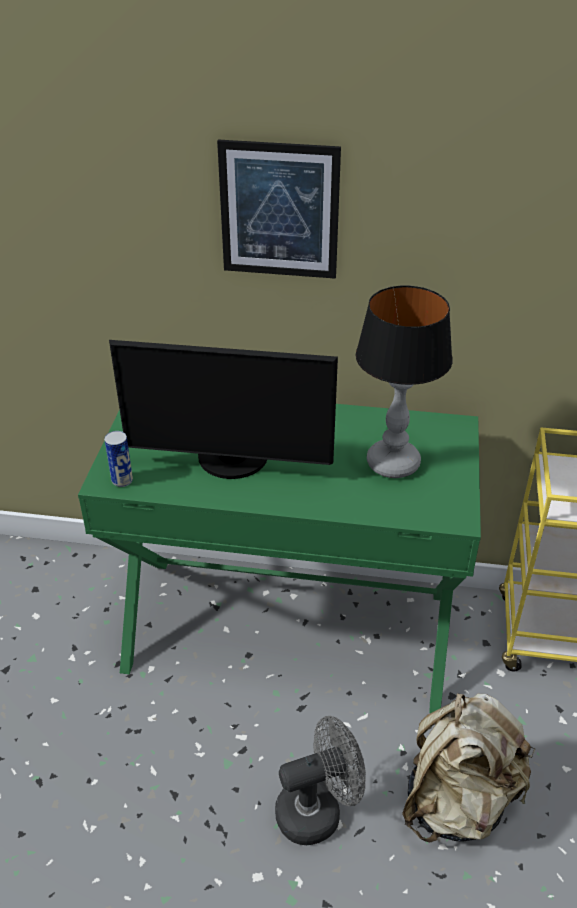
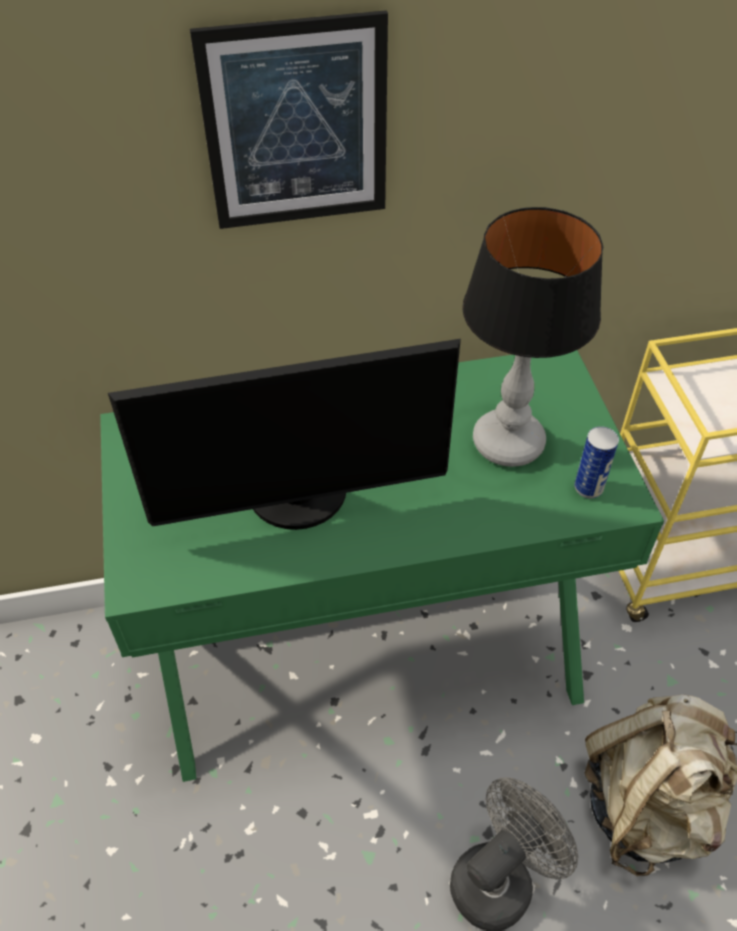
camera: 20 degrees left, 10 degrees up
(122, 480) = (160, 574): can -> can (588, 488)

